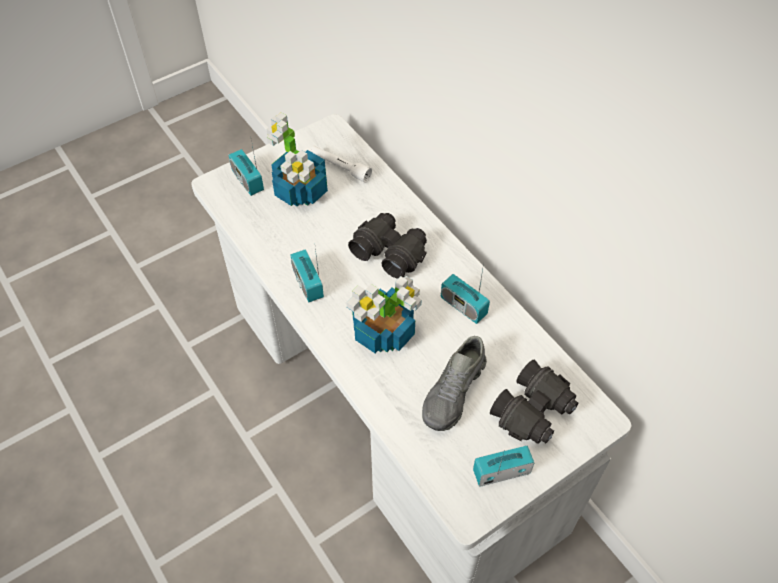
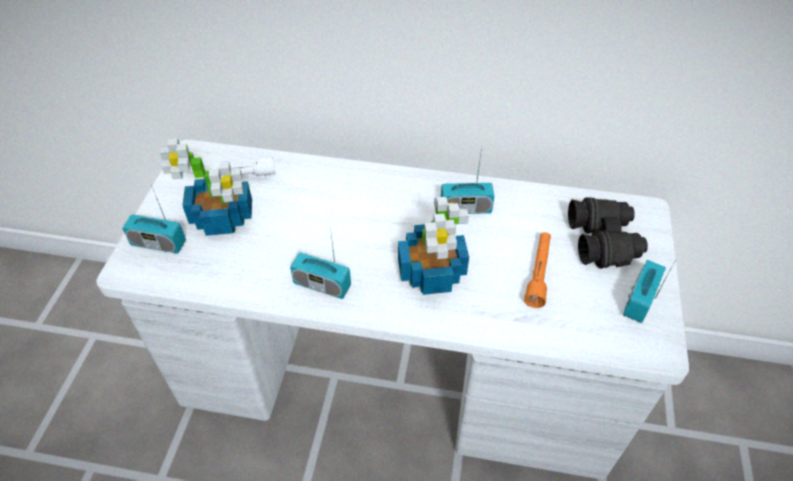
camera: 45 degrees left, 5 degrees down
(390, 251) = (360, 210): black binoculars -> none
(454, 392) = (538, 273): grey shoe -> orange flashlight

